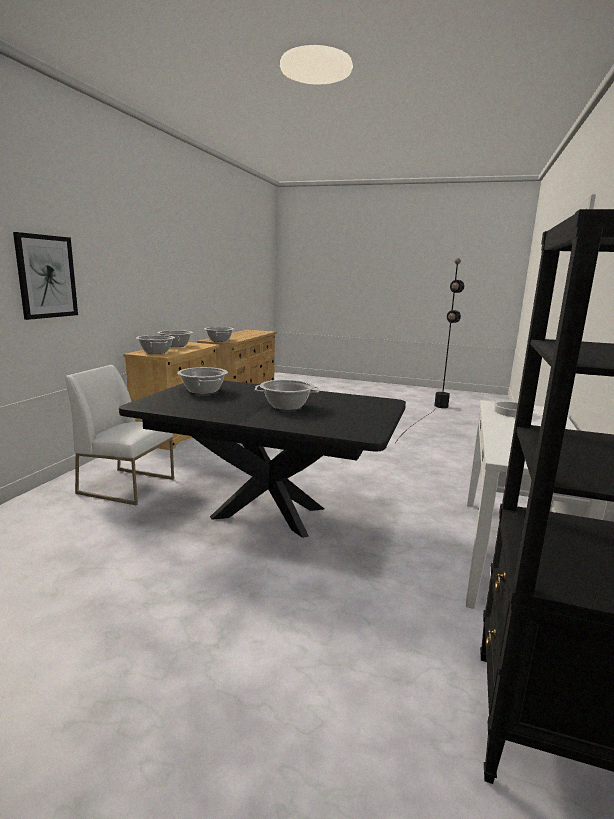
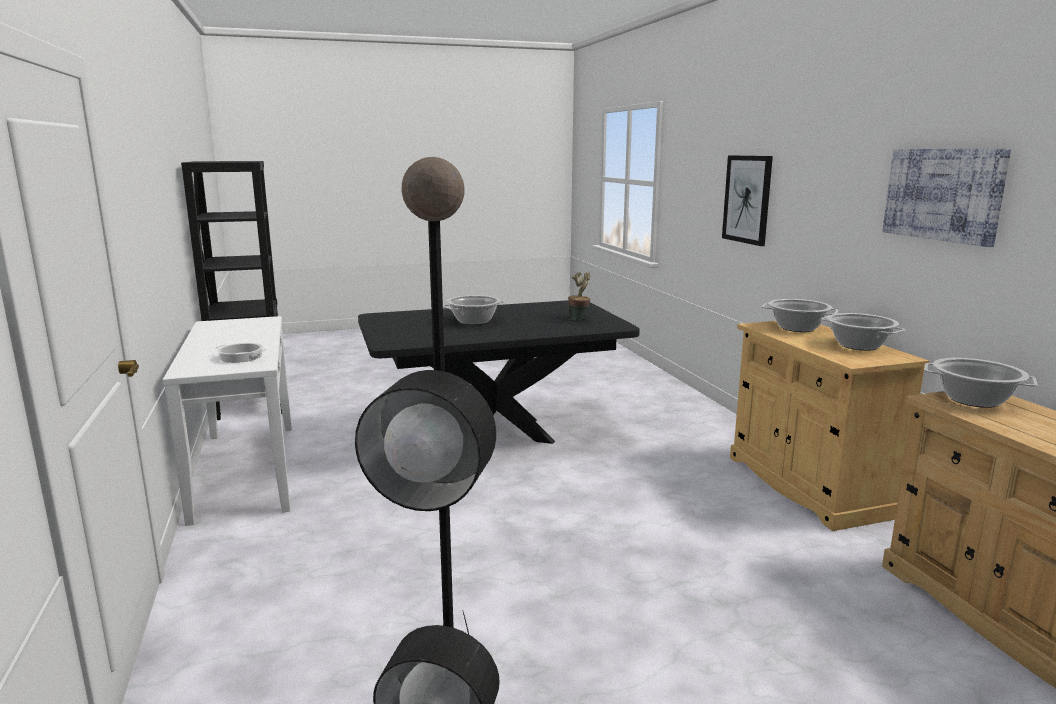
camera: 145 degrees right, 0 degrees up
(128, 486) = (653, 417): white chair -> none
(170, 265) = (943, 194): none -> picture
(203, 391) = (579, 318): cooking pot -> potted plant

